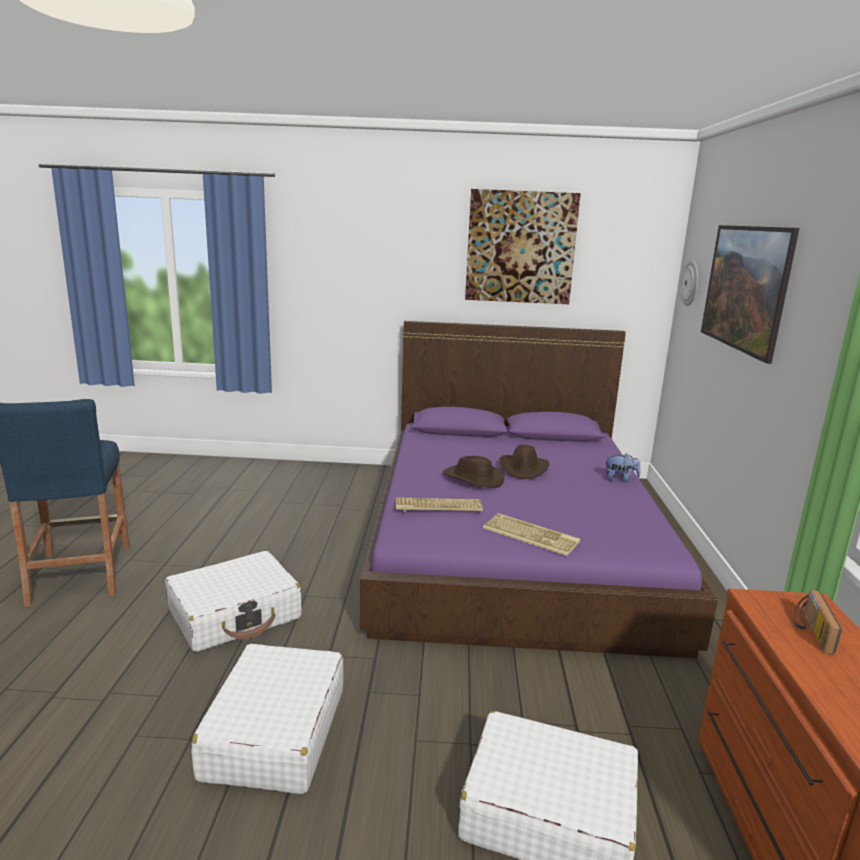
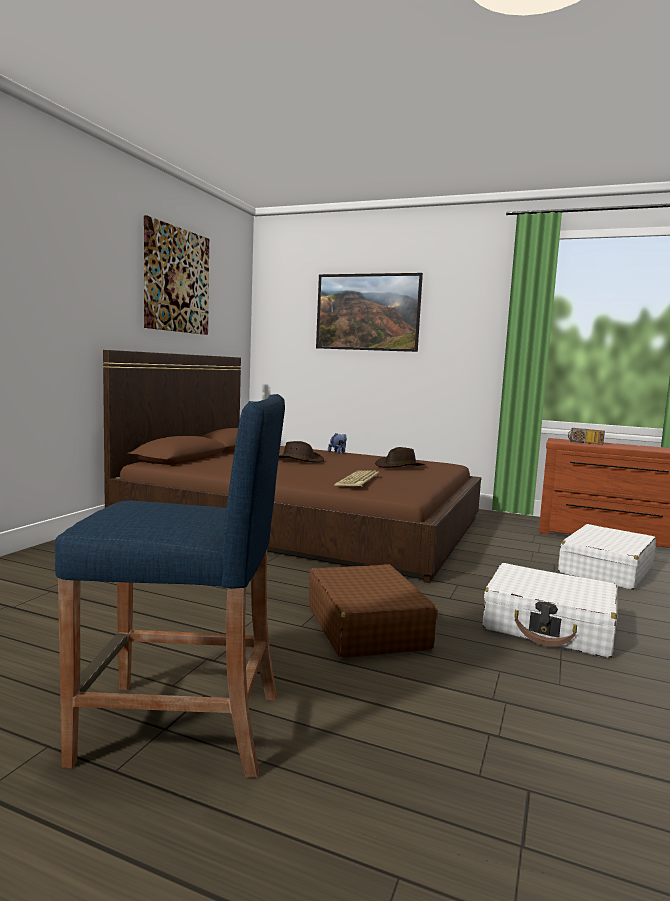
camera: 70 degrees left, 10 degrees down
(235, 615) = (367, 627): white suitcase -> brown suitcase
(473, 479) = (307, 469): brown hat -> brown hat (399, 466)
(513, 538) = (304, 521): purple bed -> brown bed
(532, 535) = (416, 474): keyboard -> none
(691, 283) = (280, 318): wall clock -> none

